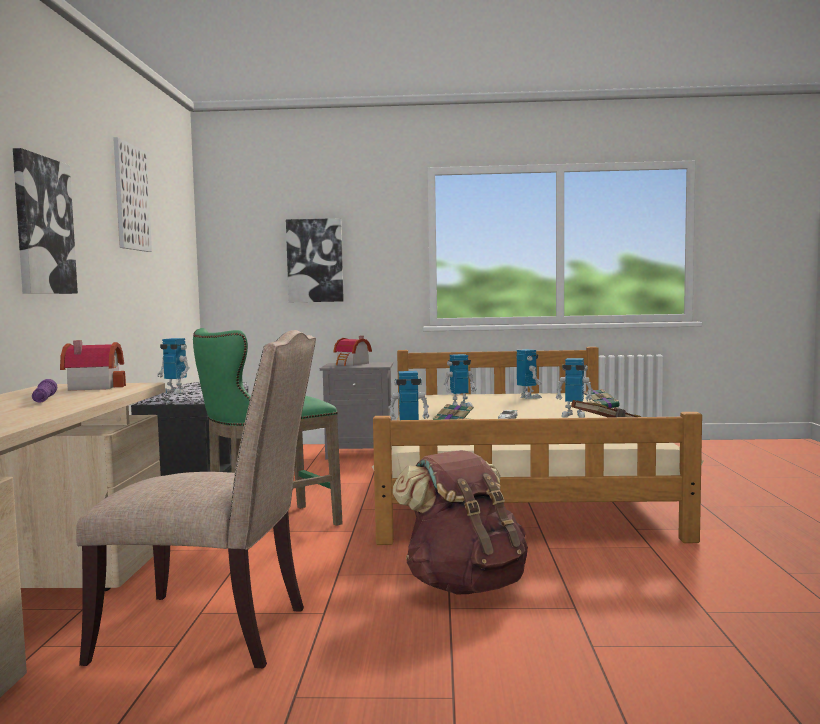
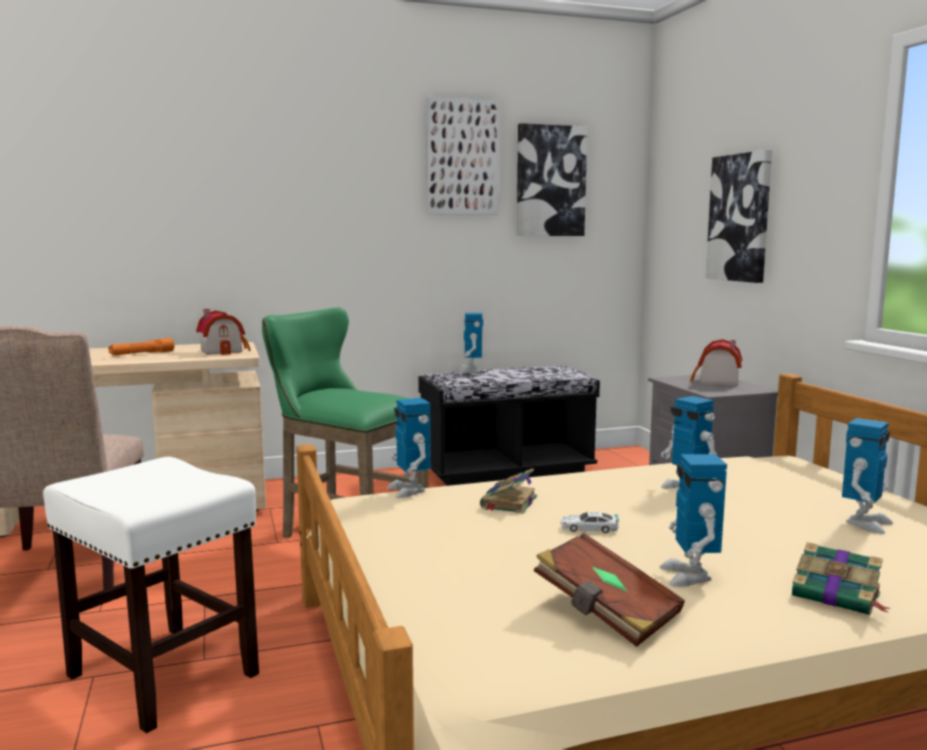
camera: 70 degrees right, 5 degrees up
(42, 226) = (279, 203): picture -> picture (550, 181)
(44, 399) = (142, 354): purple flashlight -> orange flashlight
(465, 585) = (165, 675): brown backpack -> white stool

